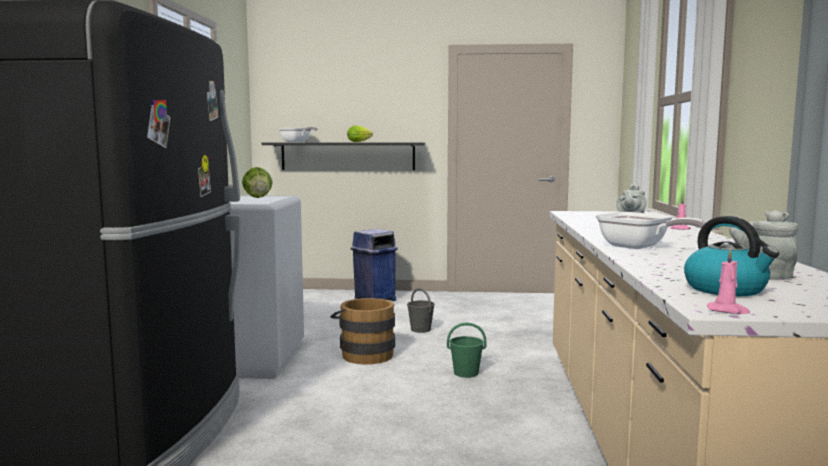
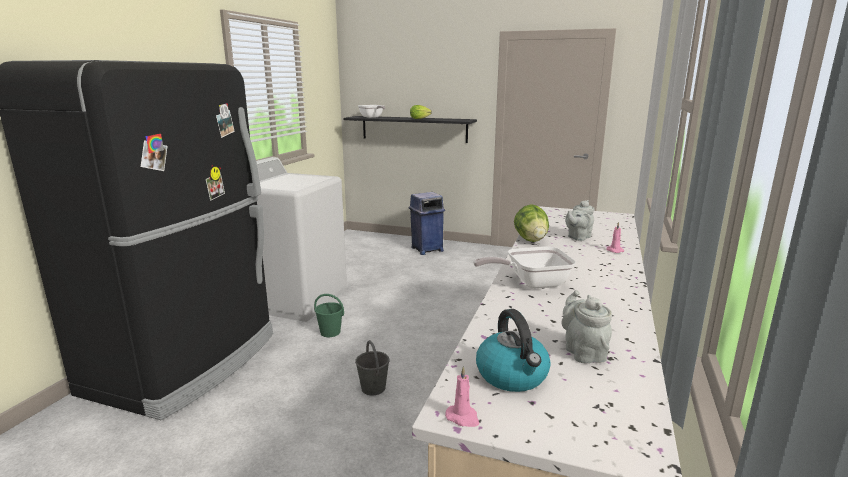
camera: 15 degrees right, 10 degrees up
(258, 198) = (304, 179): lettuce -> lettuce (531, 240)
(365, 354) = (386, 305): brown bucket -> none
(421, 330) = (444, 284): grey bucket -> grey bucket (373, 388)
(465, 373) = (451, 334): green bucket -> green bucket (330, 332)
(639, 247) = (531, 283): frying pan -> frying pan turned 105 degrees clockwise

